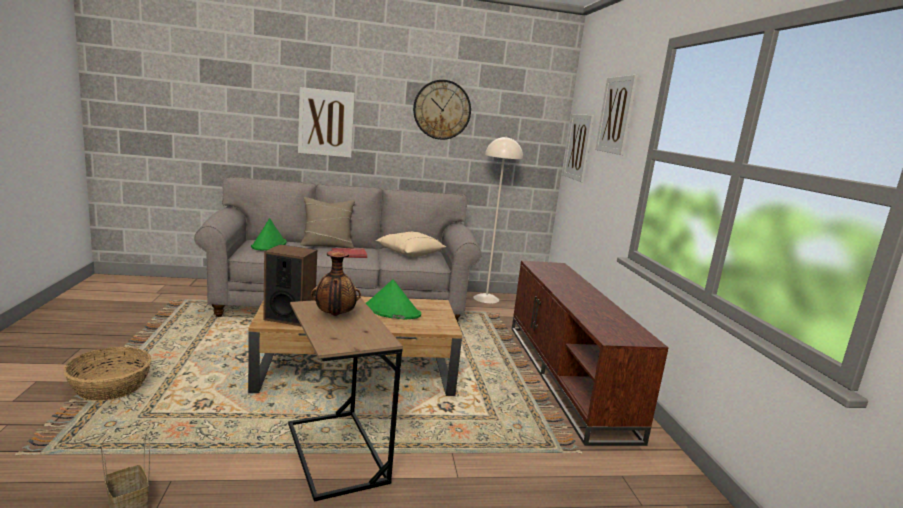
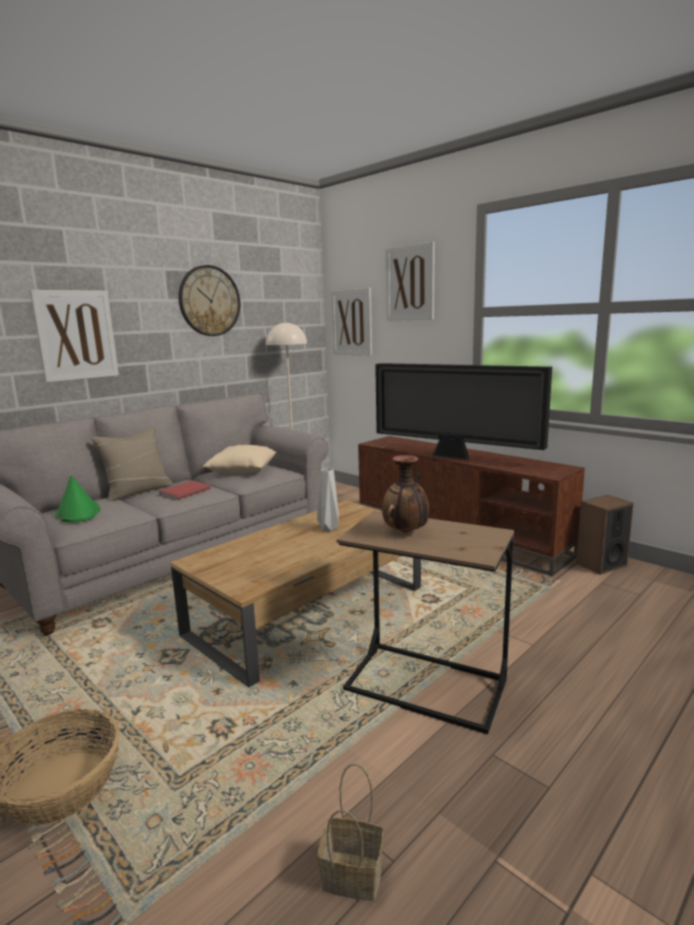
camera: 35 degrees left, 0 degrees up
(289, 317) = (256, 574): speaker -> speaker (600, 564)
(391, 311) = (328, 528): green hat -> grey vase
(567, 295) = (454, 457): none -> television

